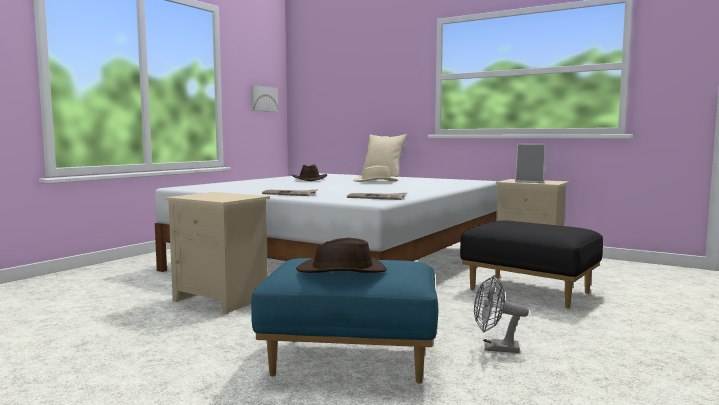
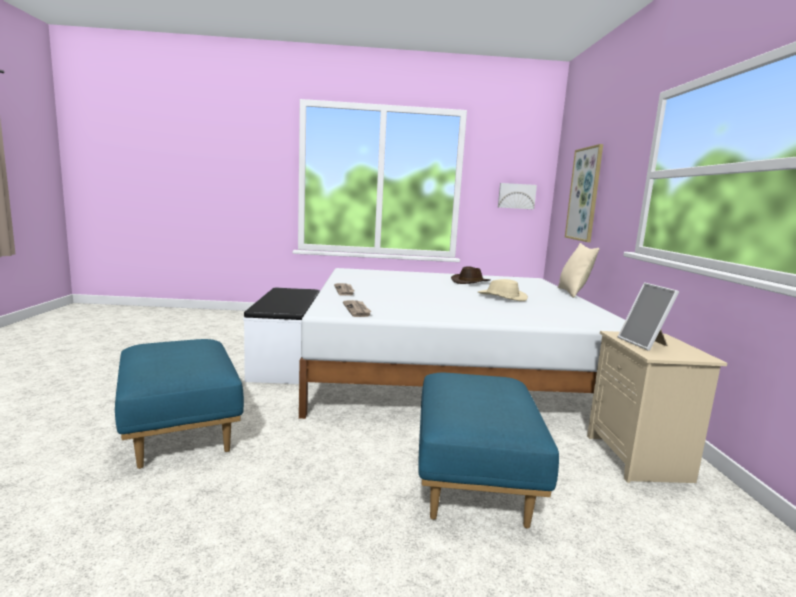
camera: 55 degrees right, 5 degrees up
(223, 299) = (287, 361): beige nightstand -> white bench
(342, 271) = (156, 355): brown hat -> none
(347, 95) = (584, 194): none -> picture
(495, 348) = (244, 489): grey fan -> none
(530, 291) = (475, 481): black ottoman -> blue ottoman

